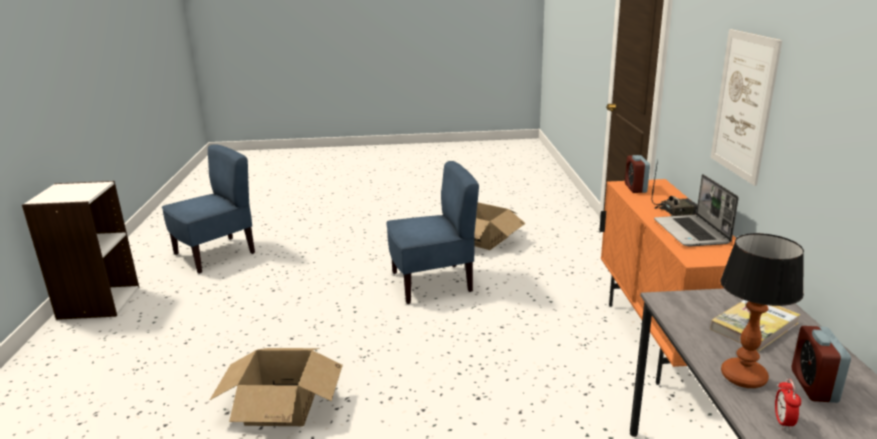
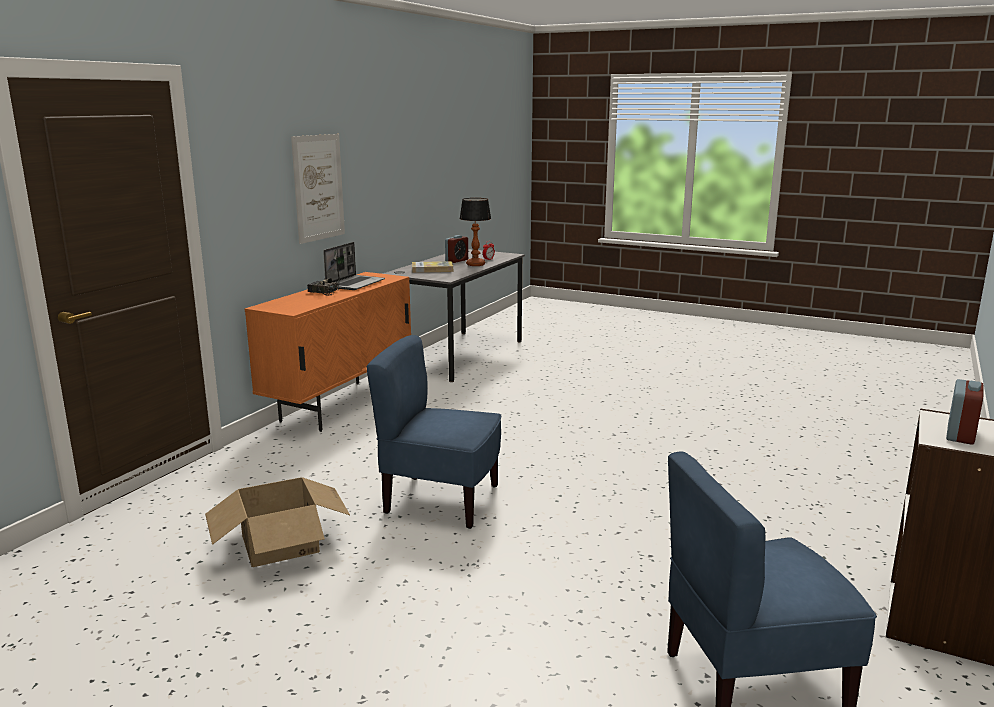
camera: 150 degrees left, 5 degrees down
(282, 406) = (668, 443): cardboard box -> none
(635, 188) = (293, 307): alarm clock -> alarm clock (960, 435)

